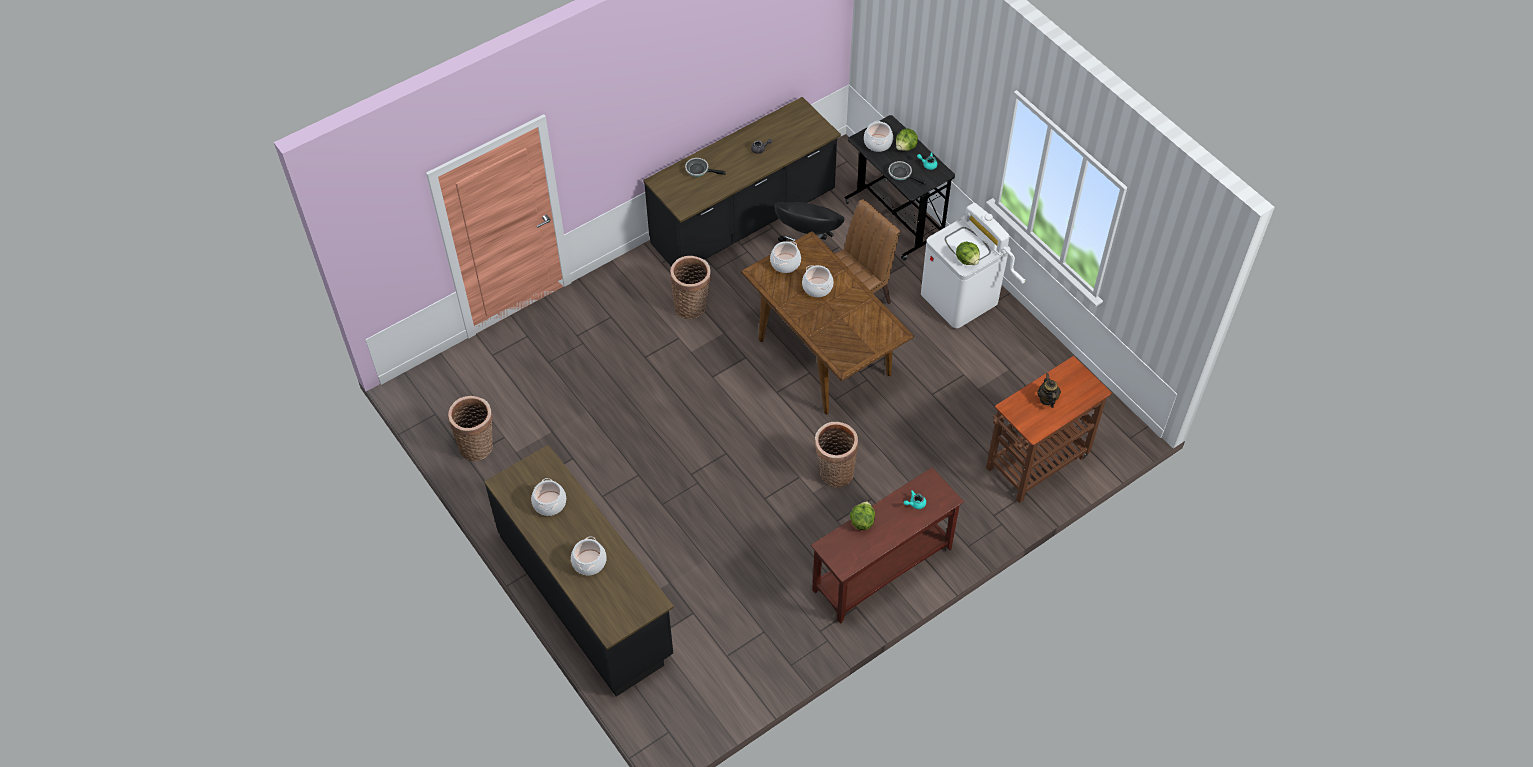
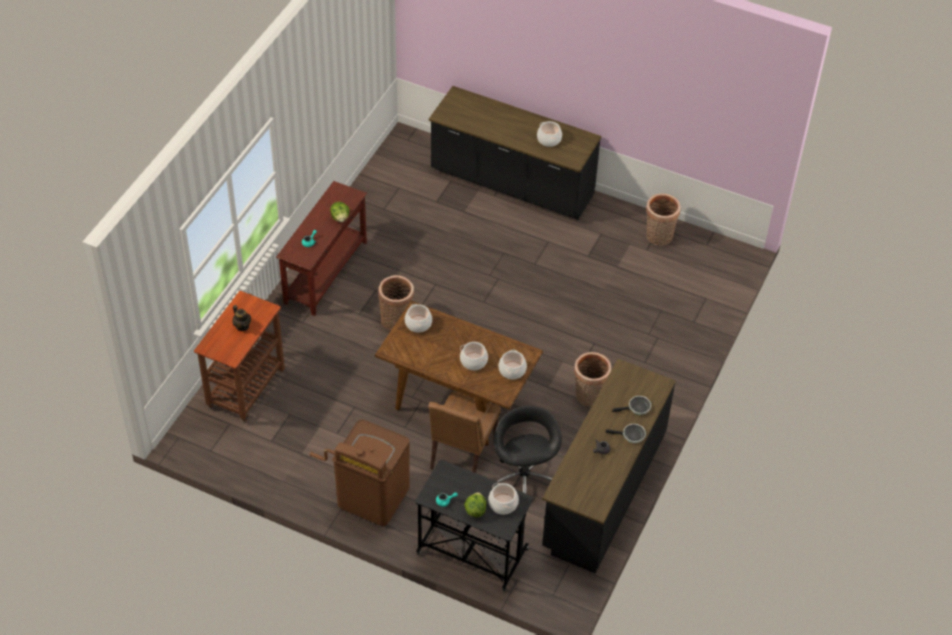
camera: 150 degrees right, 5 degrees down
(589, 562) = (497, 120): cooking pot -> cooking pot (418, 324)
(902, 174) = (462, 481): frying pan -> frying pan (631, 435)
(961, 300) = (371, 497): white washing machine -> brown washing machine
(967, 260) = (364, 436): lettuce -> none

